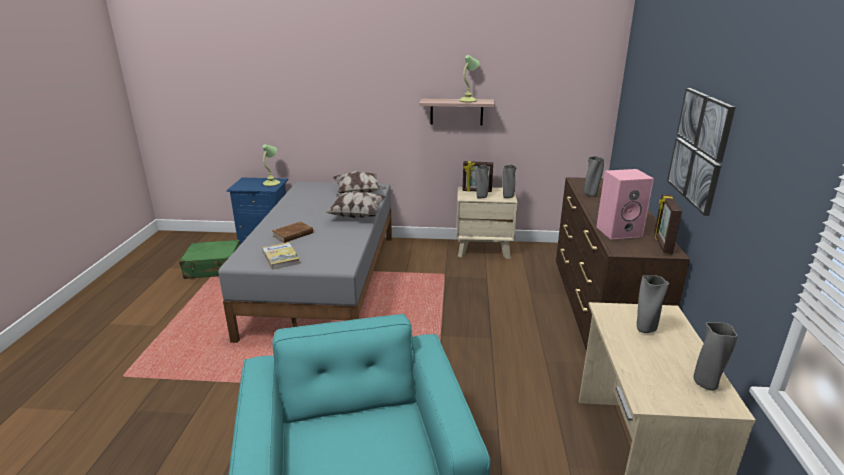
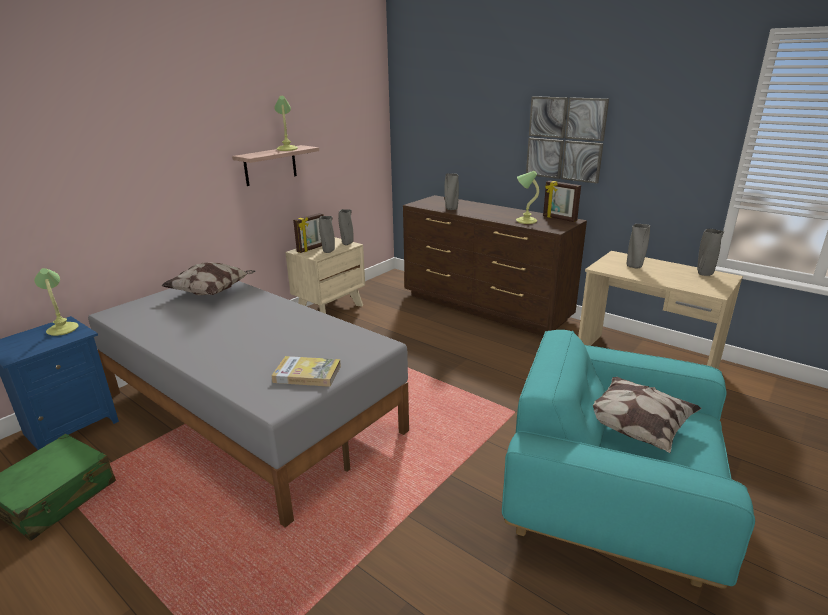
camera: 55 degrees left, 0 degrees up
(293, 234) = (255, 353): brown book -> none
(356, 215) = (269, 308): pillow -> pillow (633, 428)
(619, 231) = (525, 221): pink speaker -> table lamp

